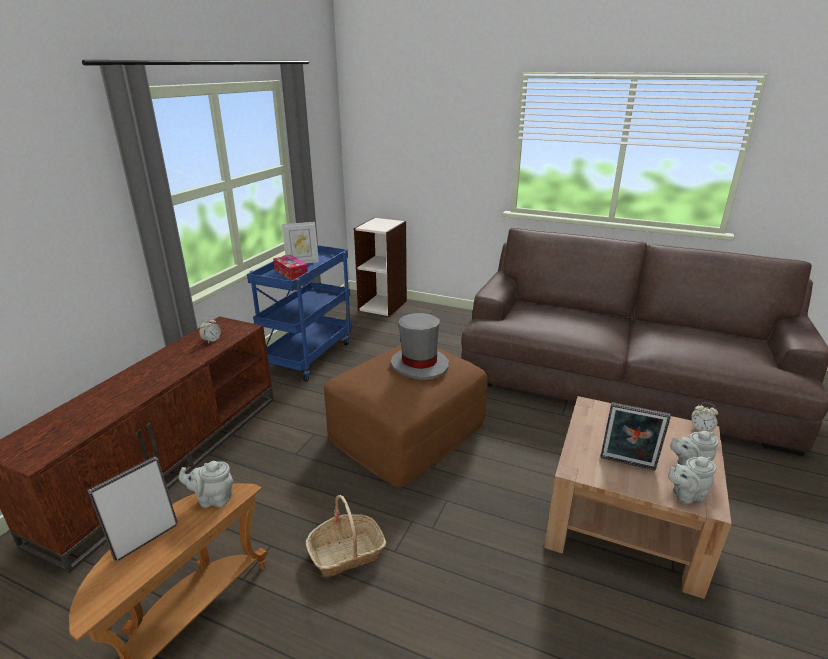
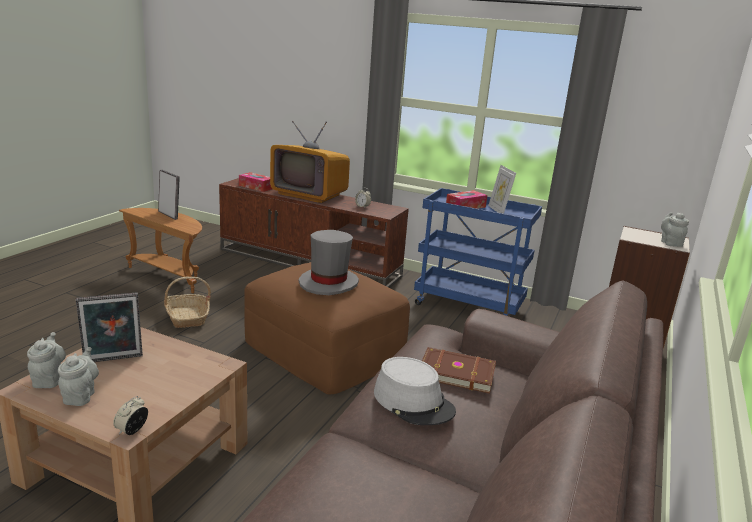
camera: 90 degrees right, 5 degrees down
(75, 429) = (256, 187): none -> tissue box
(141, 378) = (309, 194): none -> television
(213, 499) = (190, 225): grey teapot -> grey teapot (670, 243)
(546, 316) = (456, 372): none -> brown book
(590, 328) = (413, 402): none -> grey hat
(627, 465) = (113, 360): picture frame -> picture frame turned 135 degrees counterclockwise

